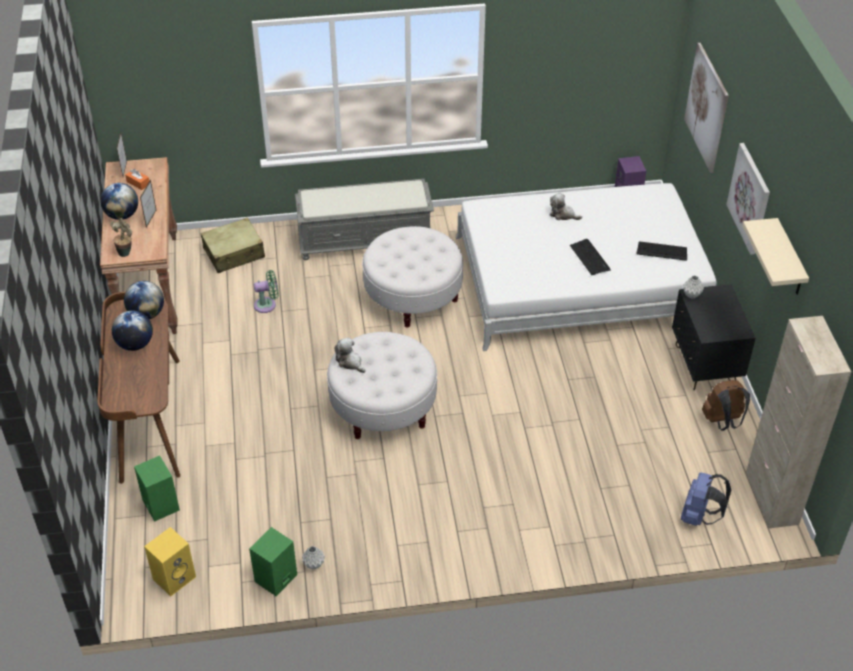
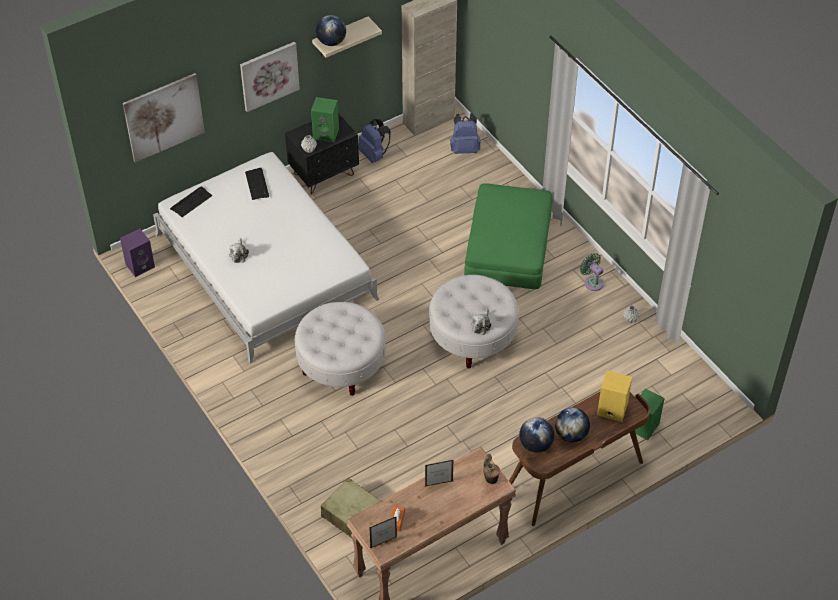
camera: 115 degrees left, 5 degrees up
(122, 215) = (446, 508): globe -> globe (331, 42)
(174, 577) = (692, 389): yellow speaker -> yellow speaker (611, 410)
(267, 305) = (406, 459): green fan -> green fan (592, 282)
(276, 579) = (655, 334): green speaker -> green speaker (326, 133)
(366, 240) = (285, 425): grey bench -> none
(502, 492) = (507, 246): none -> green ottoman
(590, 257) = (285, 223): keyboard -> keyboard (191, 202)
(723, 421) = (374, 155): brown backpack -> blue backpack

